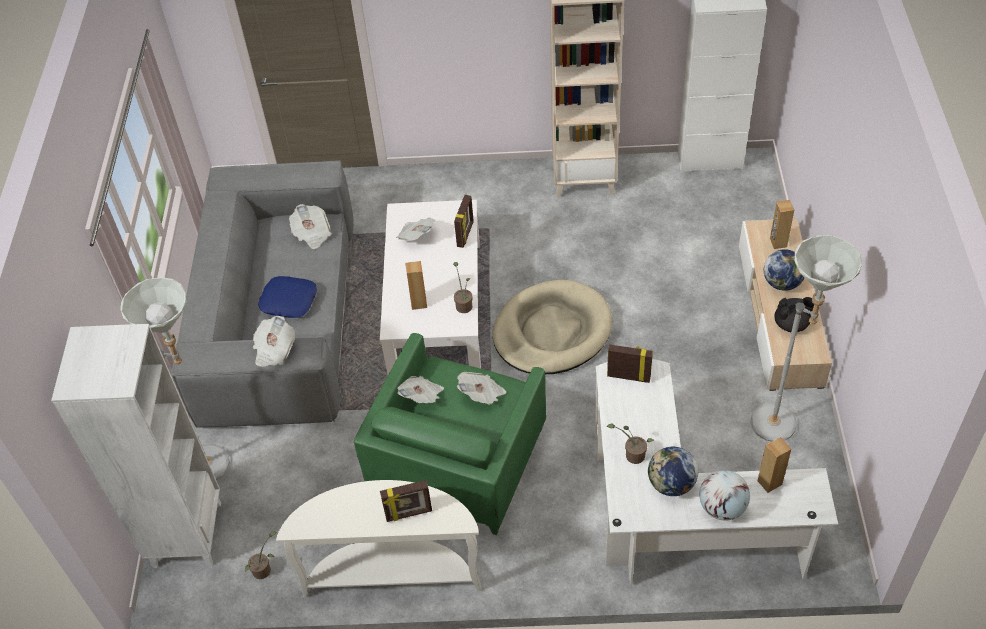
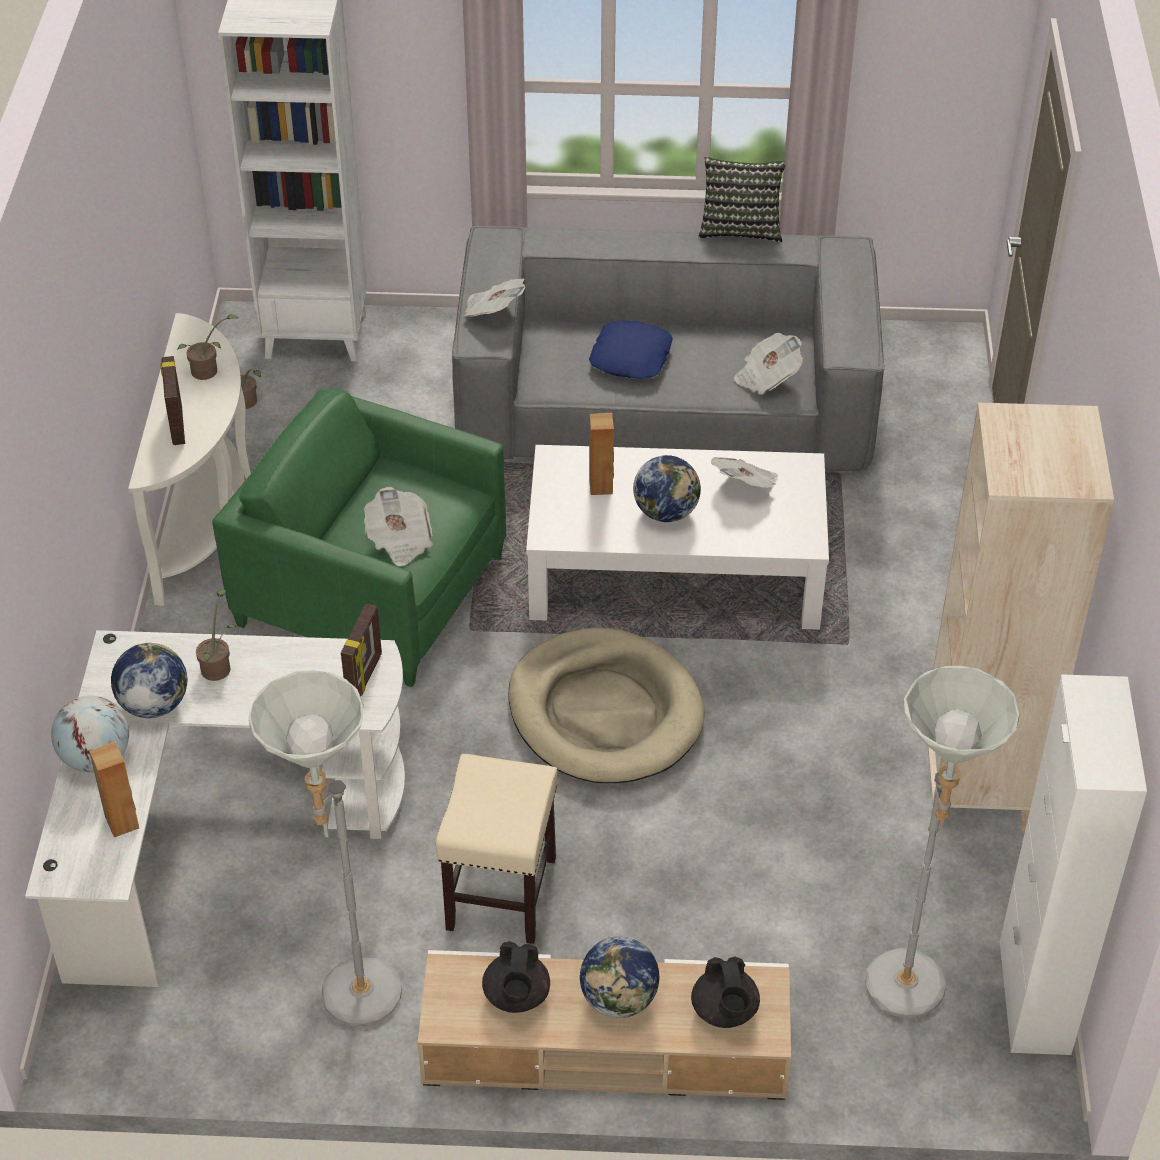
camera: 90 degrees right, 5 degrees down
(193, 228) = (740, 228): none -> pillow
(217, 464) = (418, 355): grey floor lamp -> grey floor lamp (906, 1000)
(421, 396) = (410, 477): newspaper -> none
(441, 271) = (666, 512): none -> globe
(464, 304) = (591, 536): potted plant -> potted plant (208, 371)
(466, 234) = (745, 543): picture frame -> none
(692, 367) = (501, 894): none -> beige stool
(778, 242) = (725, 1011): brown speaker -> black teapot

